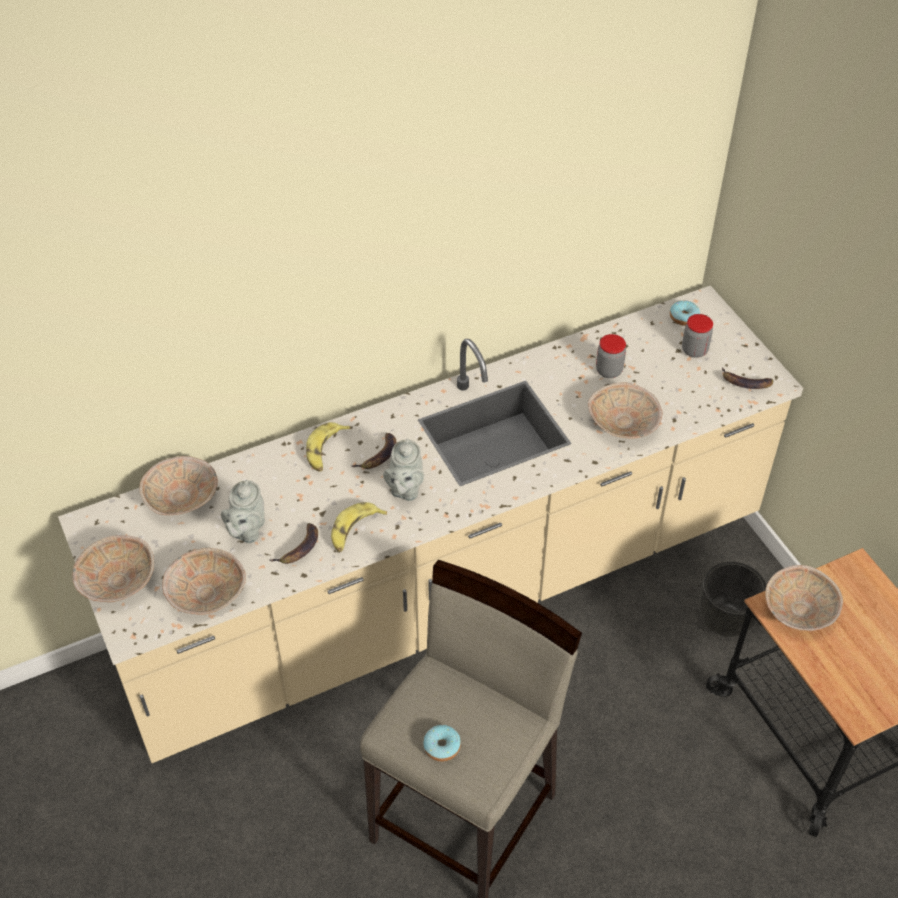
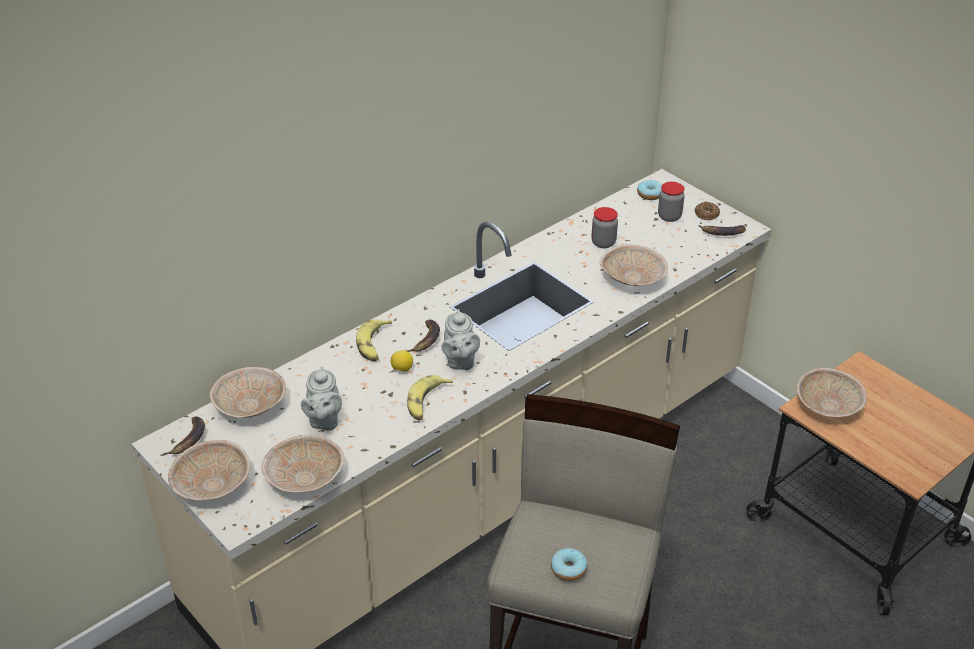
camera: 15 degrees left, 10 degrees down
(299, 548) = (380, 426): banana -> banana (188, 440)
(343, 486) = (402, 369): none -> lemon
(726, 621) = (742, 461): black planter -> none
(737, 355) = (706, 214): none -> donut

